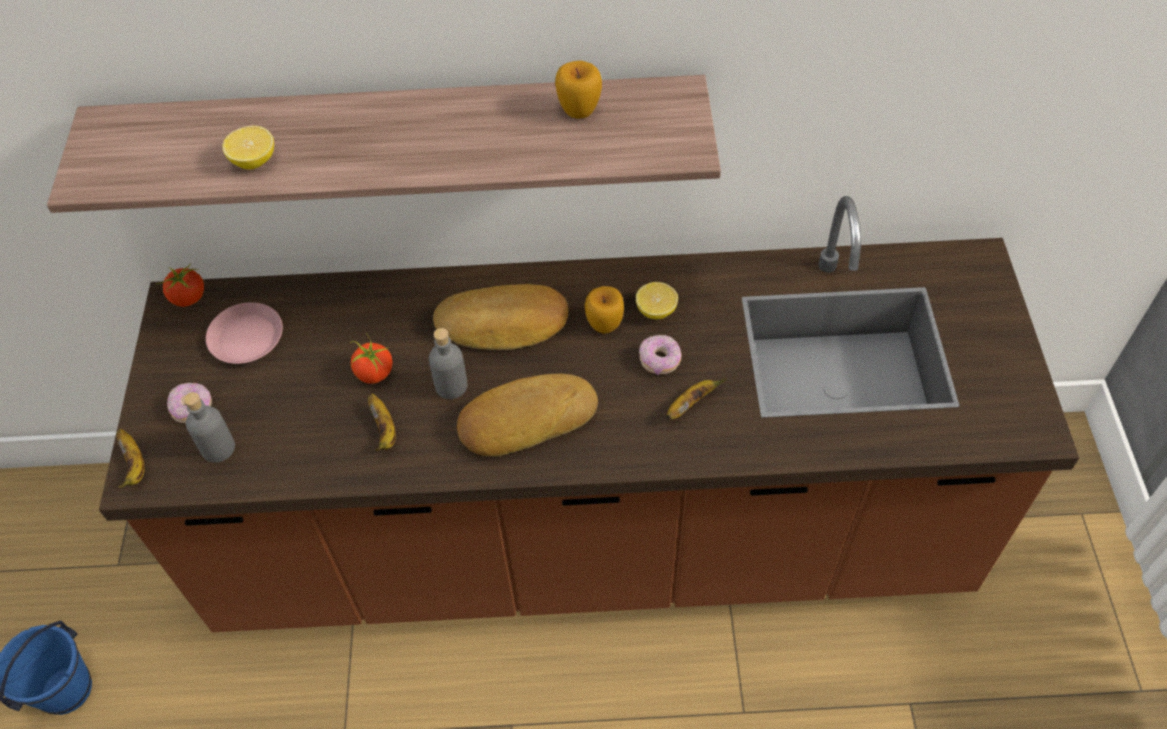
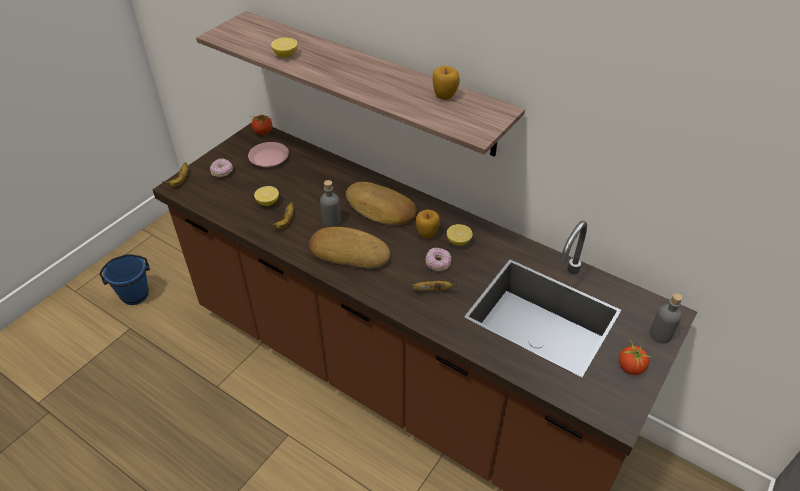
camera: 35 degrees right, 10 degrees down
(218, 448) = (216, 192): grey bottle -> grey bottle (660, 335)
(323, 414) = (268, 202): none -> lemon
(374, 373) = (304, 198): tomato -> tomato (630, 367)

